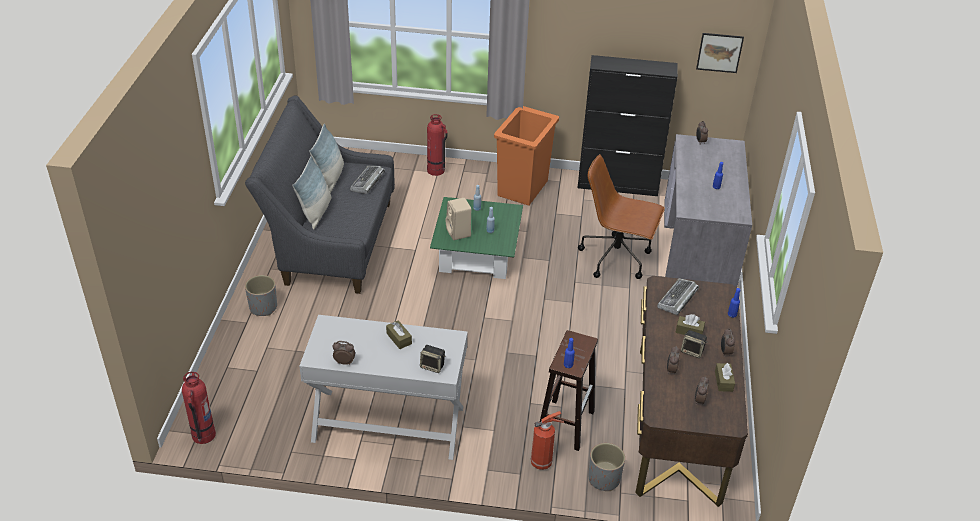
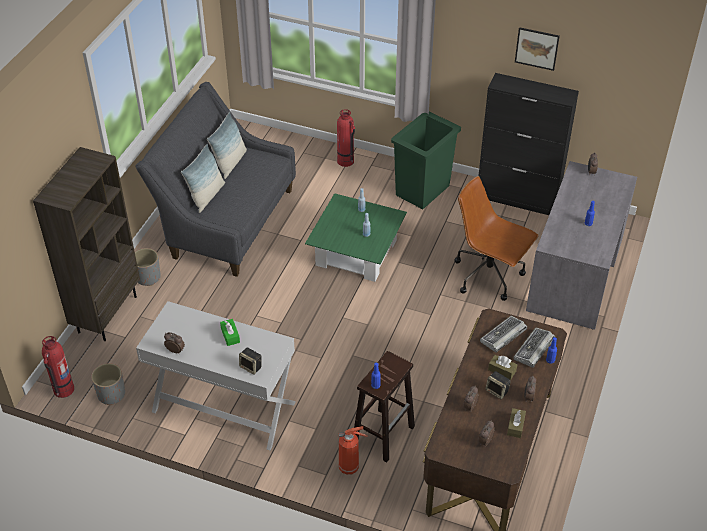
camera: 15 degrees right, 5 degrees up
(229, 350) = (107, 313): none -> brown bookcase
(367, 182) = (262, 171): keyboard -> keyboard (533, 350)
(399, 338) = (230, 335): brown tissue box -> green tissue box
(459, 233) = (336, 232): beige speaker -> none
(523, 188) = (423, 190): orange trash can -> green trash can
(604, 479) = (401, 493): grey planter -> grey planter (111, 394)
(719, 52) = (622, 86): picture -> picture (536, 48)

